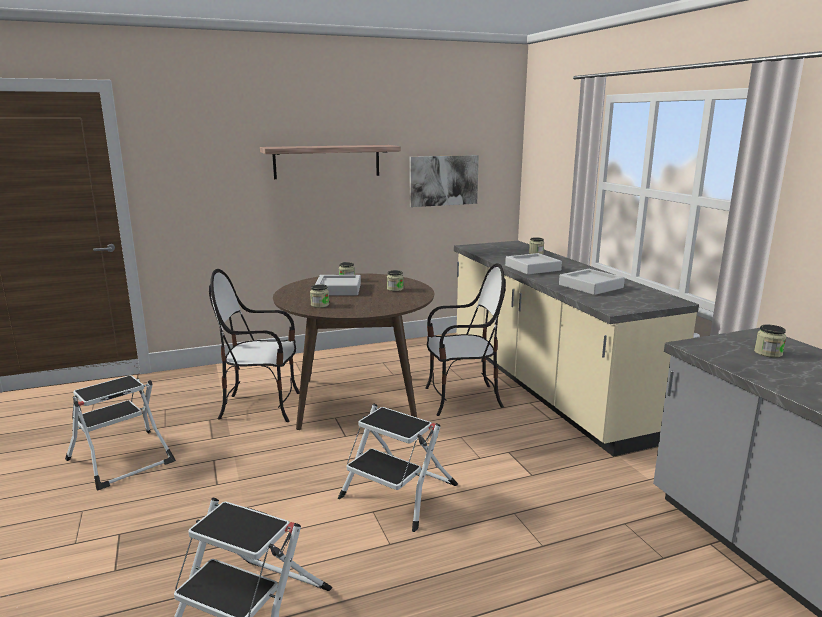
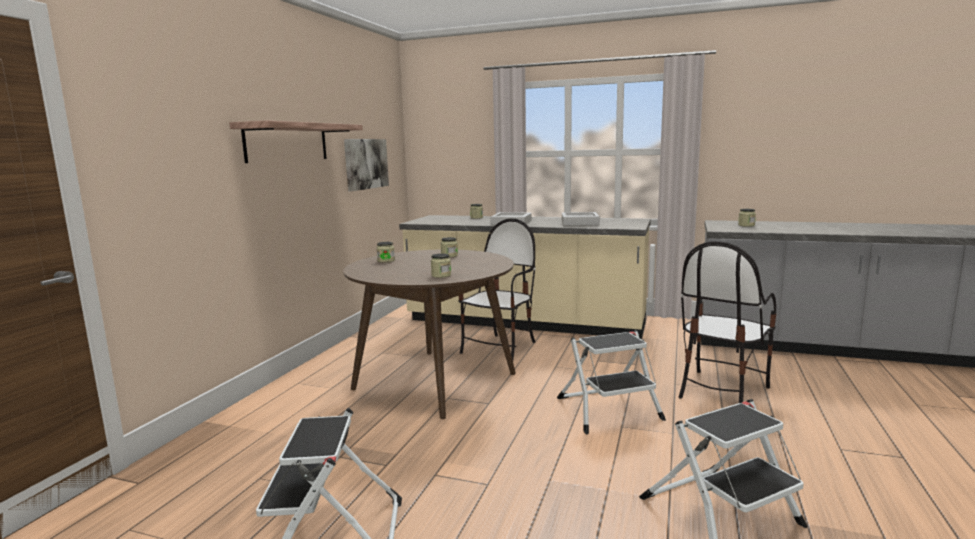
camera: 50 degrees left, 5 degrees down
(262, 406) = (364, 423): chair -> chair (721, 391)
(338, 289) = (409, 266): grey tray -> none

